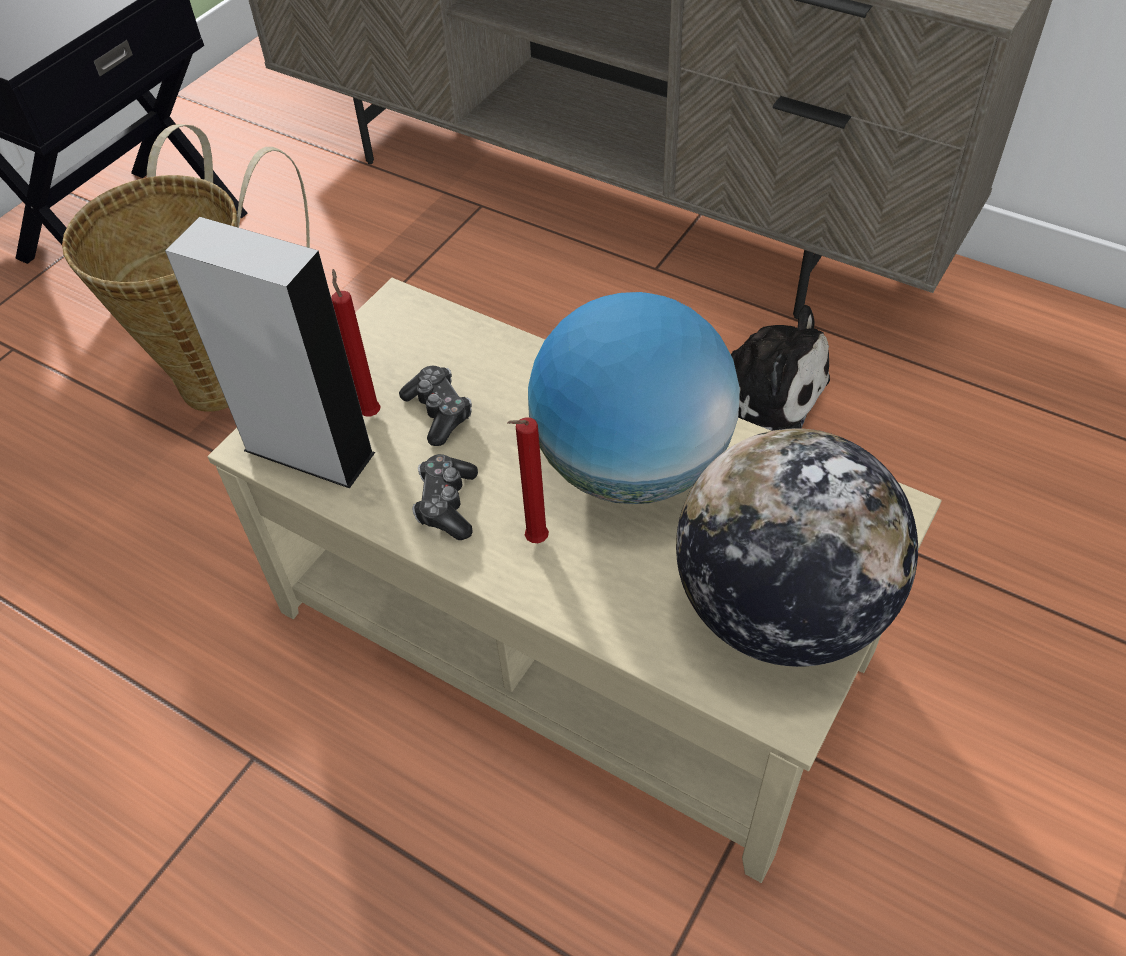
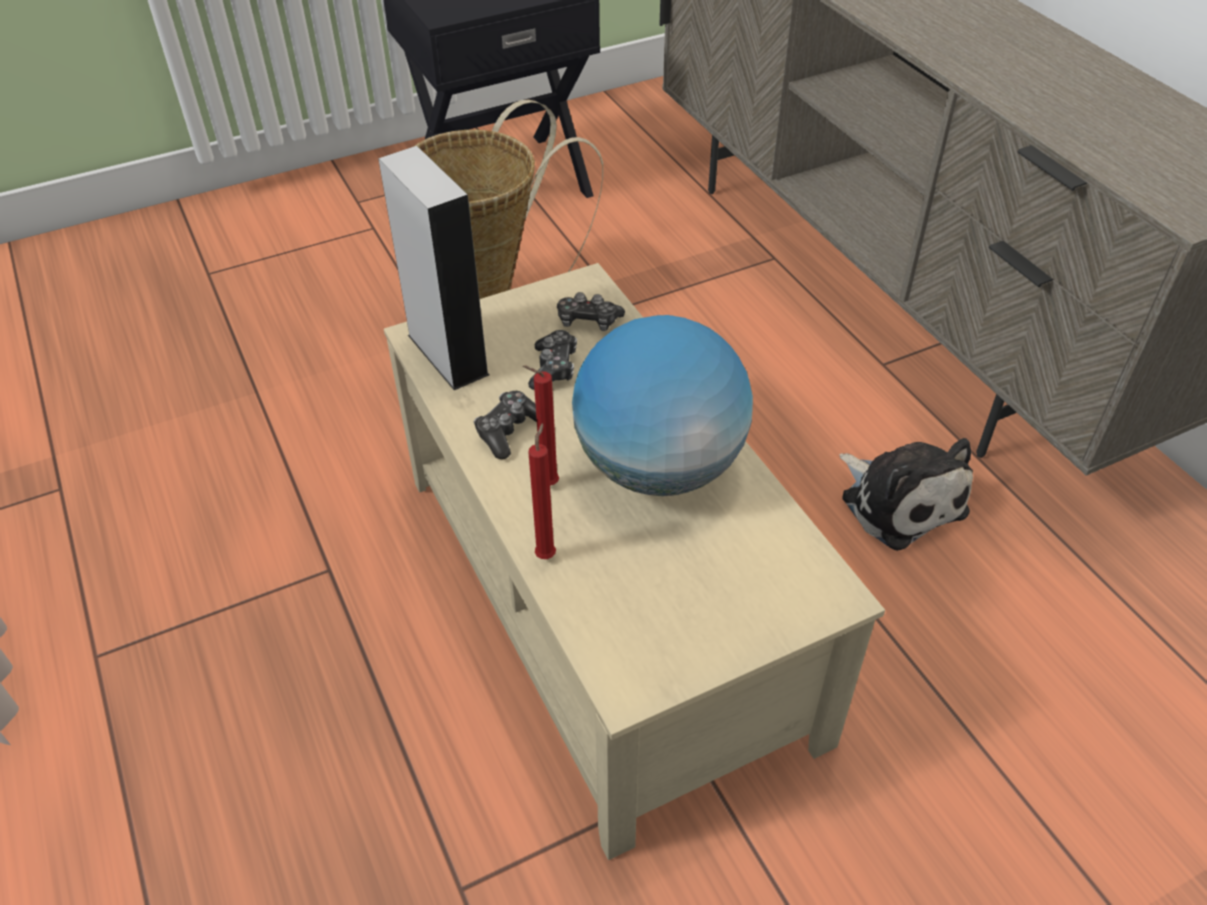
camera: 30 degrees right, 5 degrees down
(370, 412) = (508, 347): red candle -> red candle (547, 553)
(433, 345) = (588, 321): none -> game controller
(779, 609) = (682, 619): globe -> none

